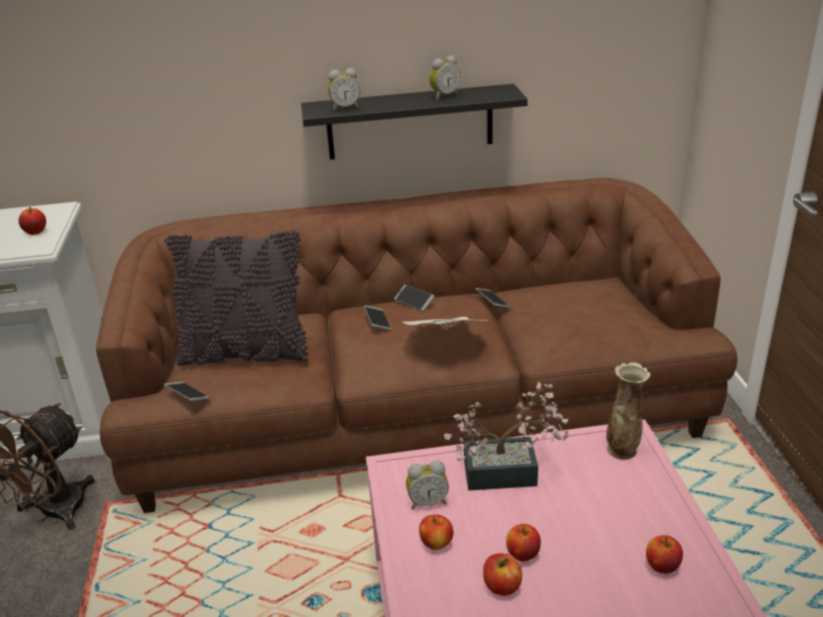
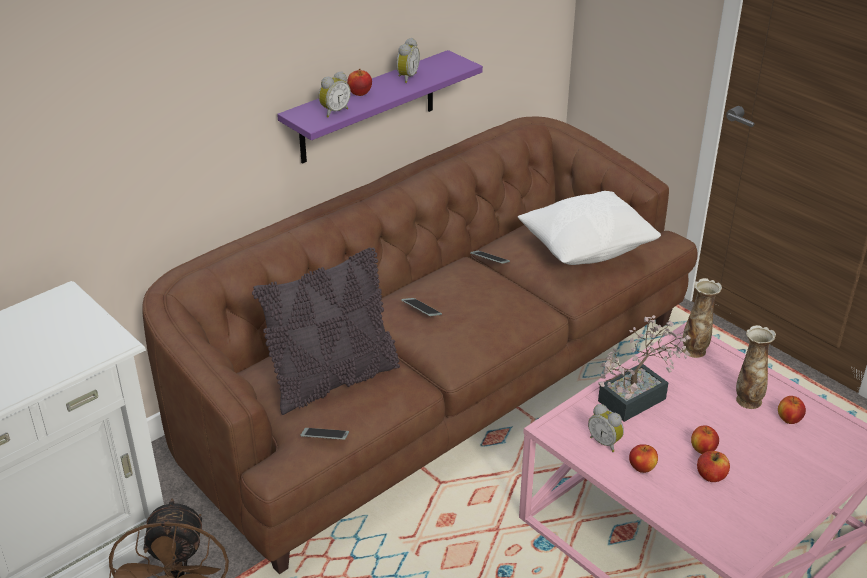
camera: 35 degrees left, 5 degrees up
(35, 232) = (82, 328): apple -> apple (359, 93)
(410, 122) = (368, 108): black shelf -> purple shelf
(414, 301) = (431, 281): phone -> none
(427, 502) = (605, 442): alarm clock -> alarm clock turned 90 degrees clockwise
(447, 341) = (499, 308): newspaper -> none
(594, 317) = (587, 250): none -> white pillow
(631, 525) = (747, 400): none -> vase

